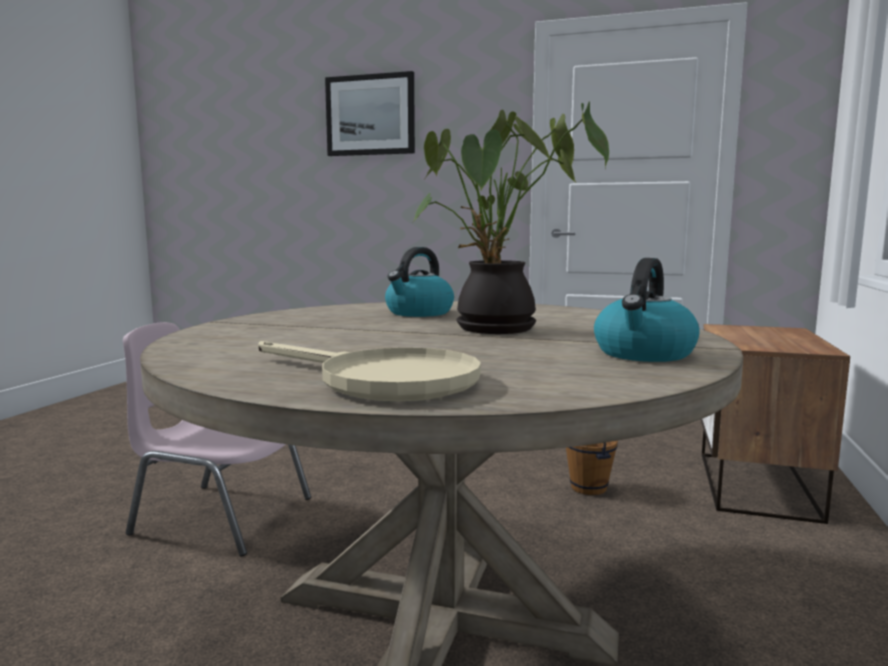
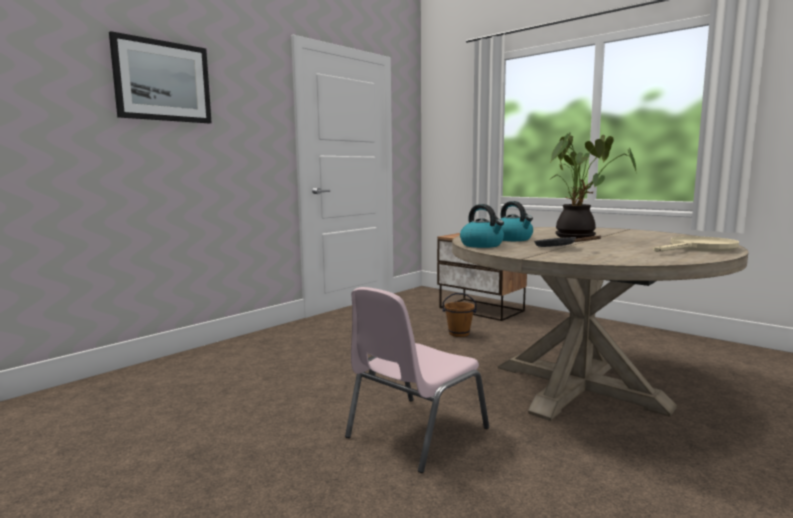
camera: 65 degrees left, 0 degrees up
(329, 327) = (559, 248): none -> black frying pan
(644, 354) = (641, 233): kettle -> kettle (482, 245)

